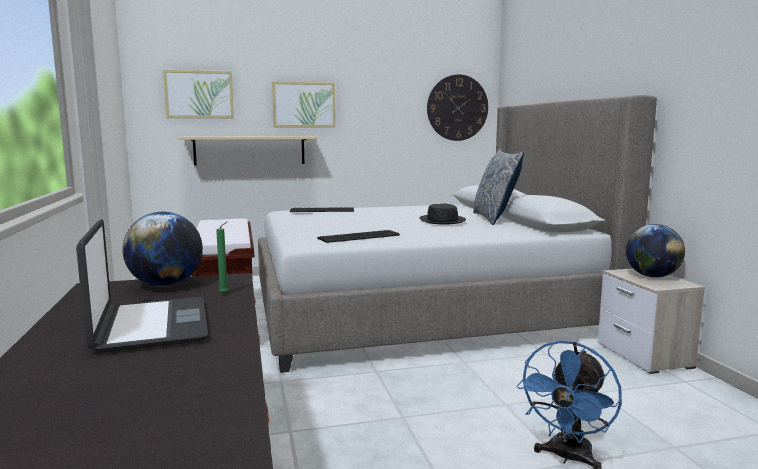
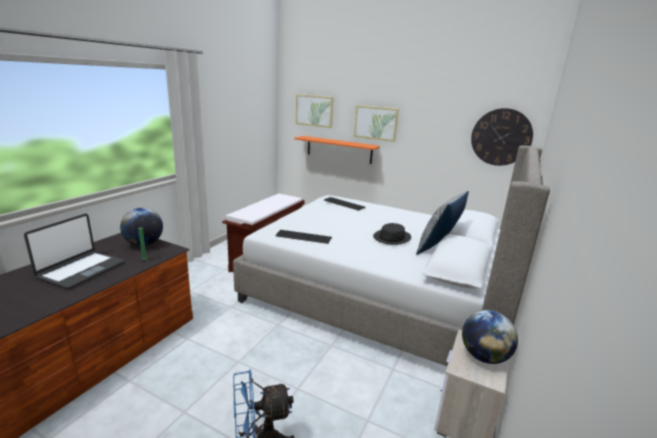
camera: 40 degrees right, 10 degrees up
(249, 150) = (339, 149): beige shelf -> orange shelf

